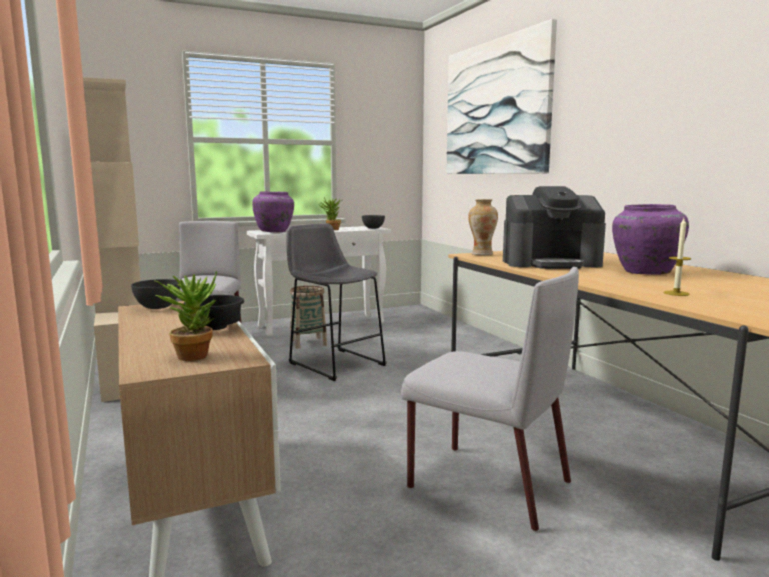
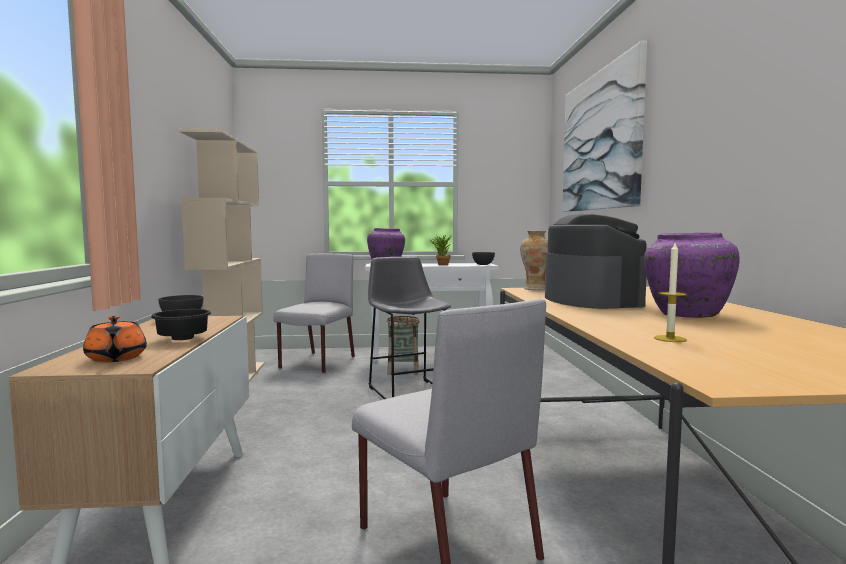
camera: 20 degrees right, 5 degrees down
(194, 354) = (116, 358): potted plant -> orange teapot
(551, 263) = (591, 300): coffee machine -> coffee machine turned 120 degrees counterclockwise

